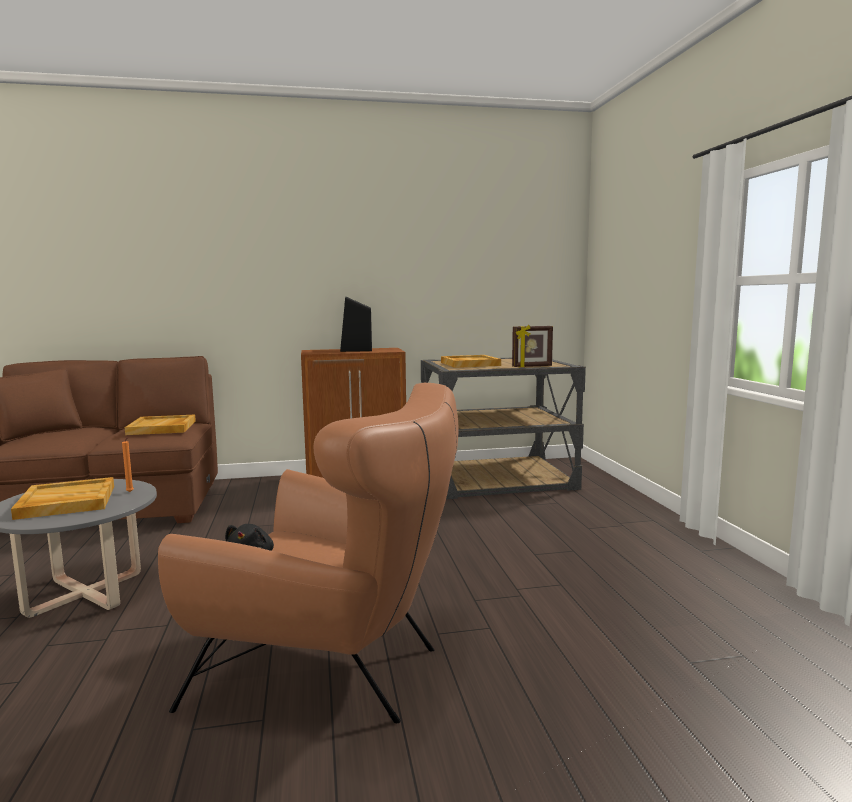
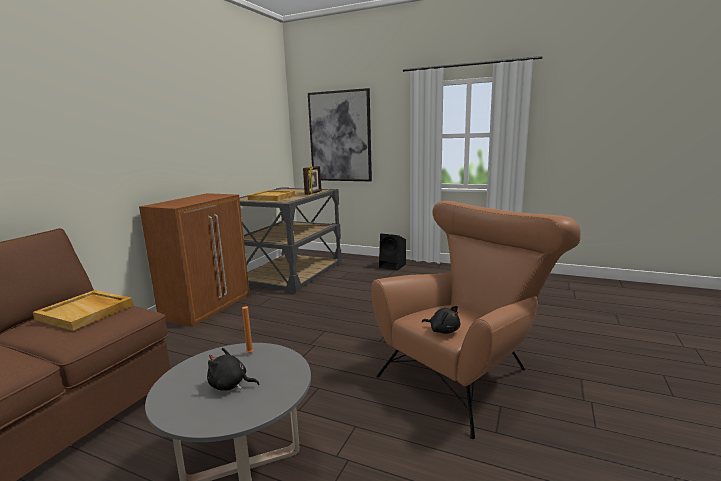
camera: 55 degrees left, 5 degrees up
(66, 502) = (230, 385): beige tray -> black plush toy
(356, 350) = (193, 199): black speaker -> black speaker (393, 266)
(629, 282) = (340, 136): none -> picture

